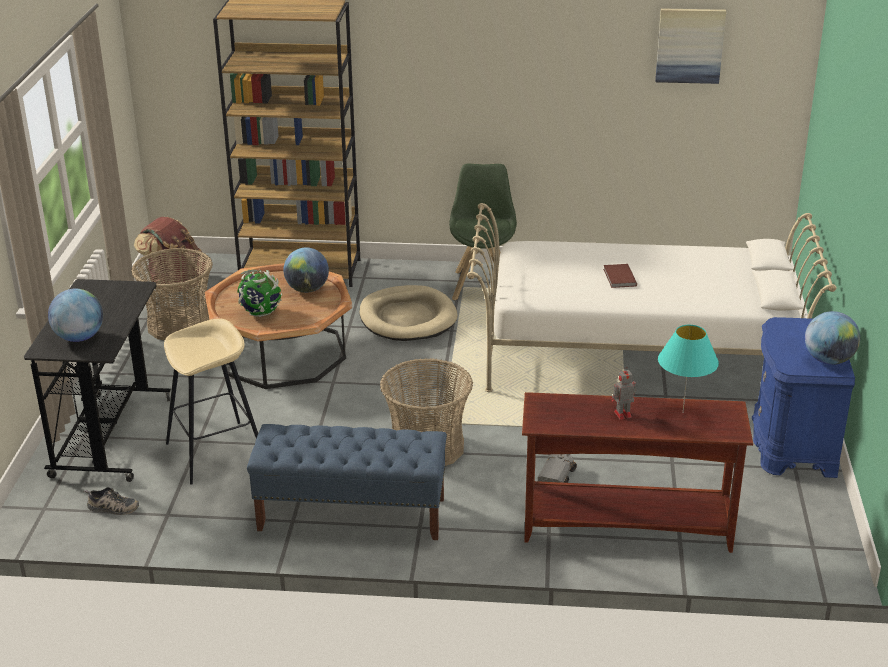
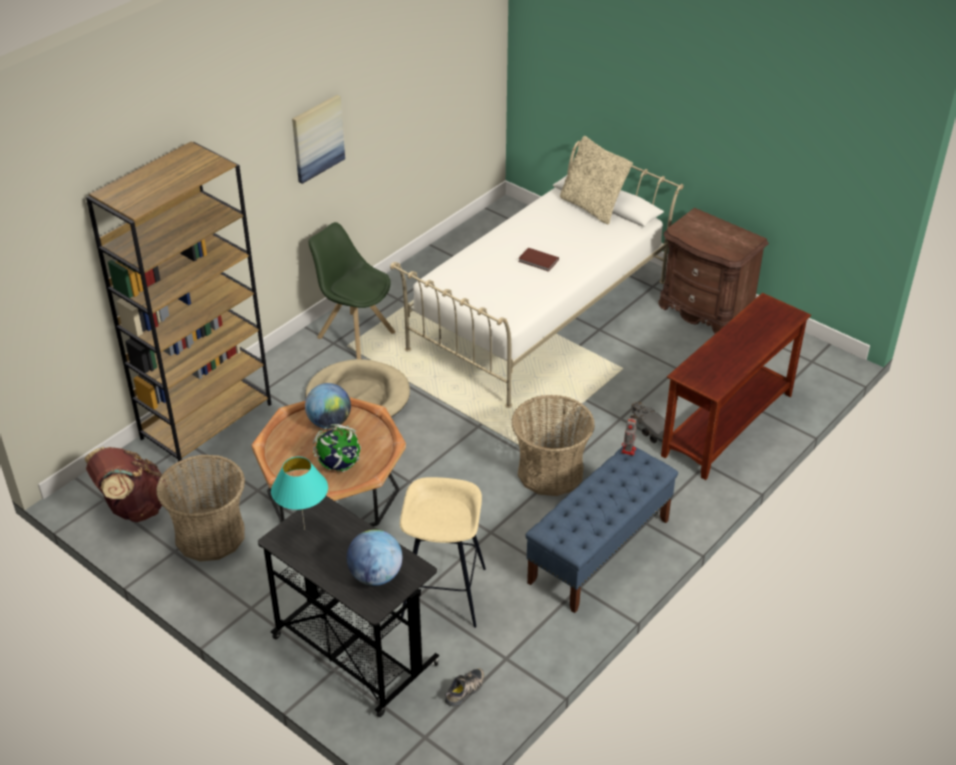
camera: 55 degrees left, 10 degrees up
(621, 414) = (733, 348): toy robot -> toy robot (628, 451)
(683, 413) = (754, 323): turquoise table lamp -> turquoise table lamp (304, 529)
(690, 45) = (435, 47): picture -> picture (317, 138)
(752, 273) = (593, 205): none -> beige pillow
(790, 444) = (704, 310): blue nightstand -> brown nightstand
(828, 360) = (739, 237): globe -> none

